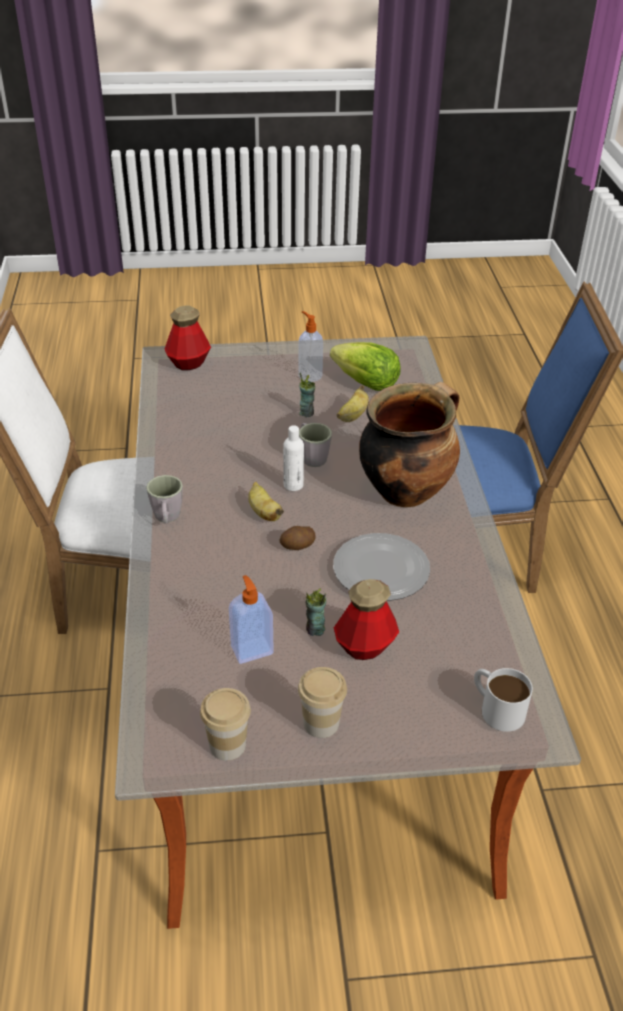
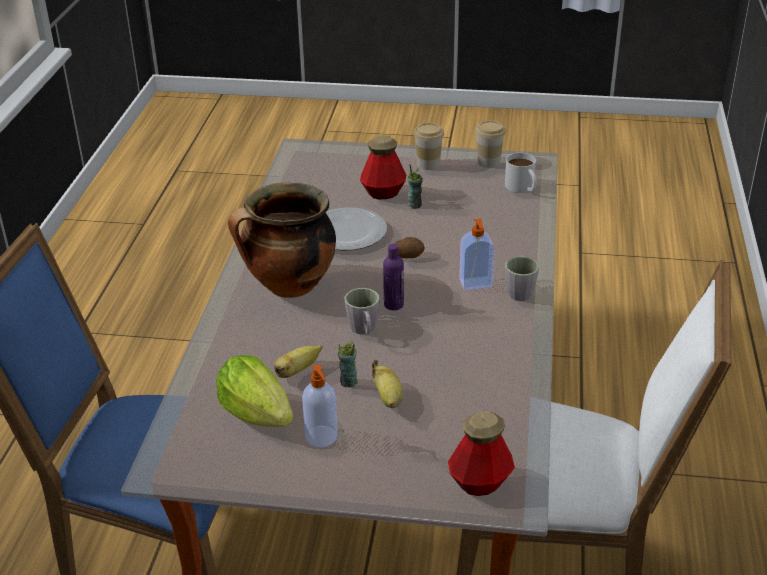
camera: 165 degrees left, 5 degrees down
(251, 649) = (463, 200): soap dispenser -> soap dispenser (476, 284)
(264, 512) = (429, 284): banana -> banana (388, 398)
(293, 485) = (393, 304): white bottle -> purple bottle
(496, 707) = (316, 159): white mug -> white mug (522, 188)

